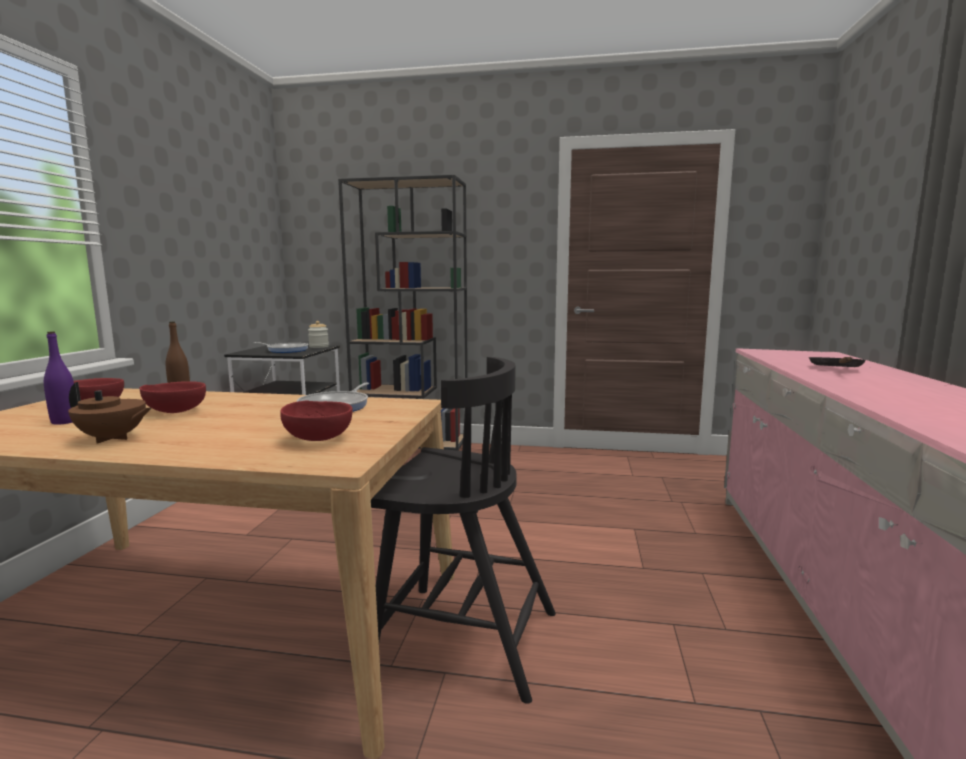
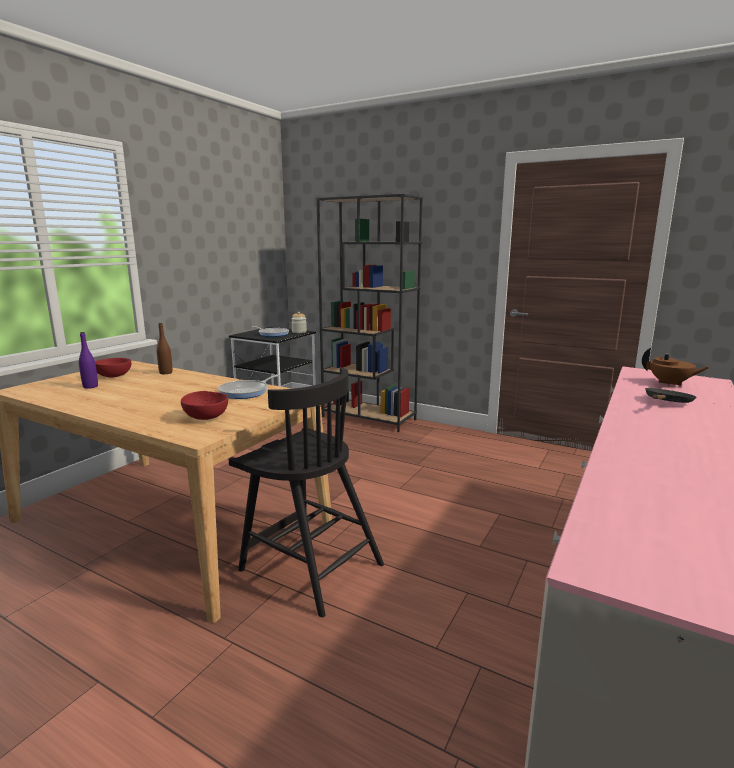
camera: 20 degrees right, 5 degrees up
(112, 438) = (102, 402): brown teapot -> brown teapot (670, 383)
(175, 412) = (151, 385): red bowl -> none

